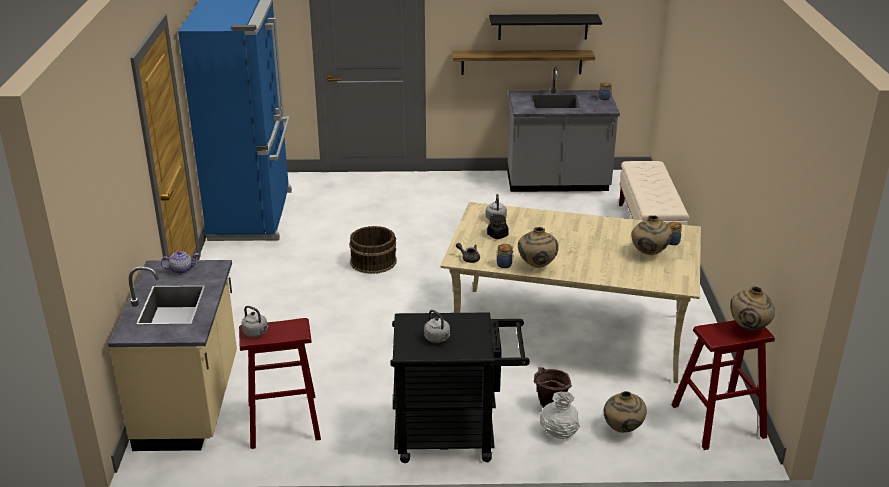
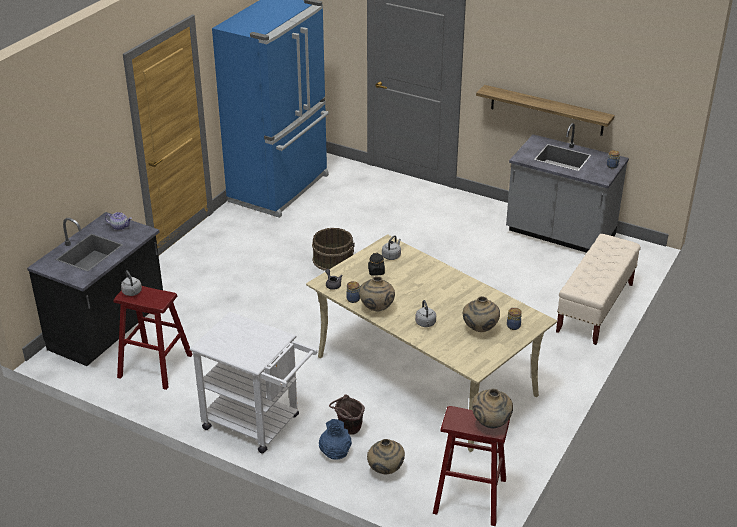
camera: 30 degrees right, 5 degrees up
(190, 403) = (108, 329): beige counter -> black counter
(438, 338) = (237, 342): grey kettle -> grey kettle (425, 324)
(455, 436) = (258, 424): black cart -> white cart
(543, 26) = (569, 82): black shelf -> none
(558, 432) = (335, 452): white vase -> blue vase

